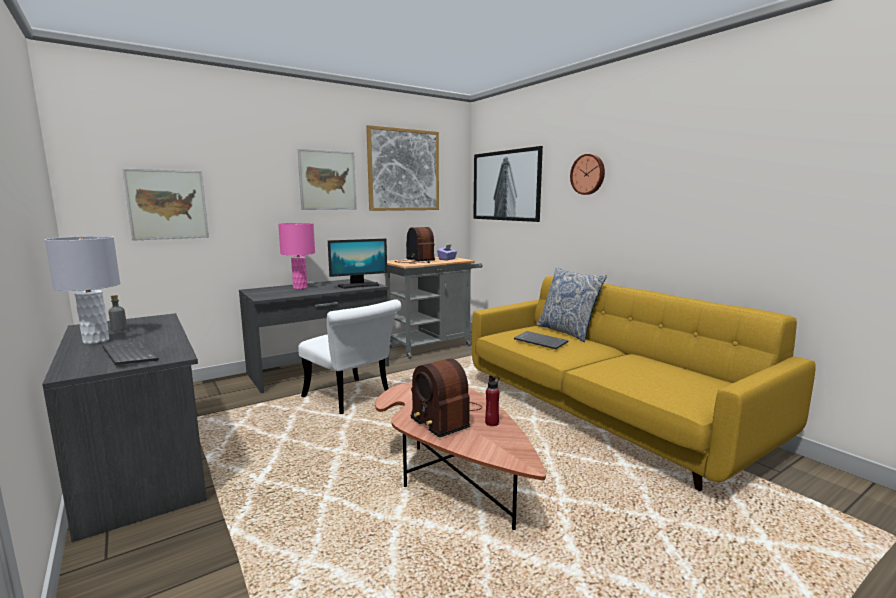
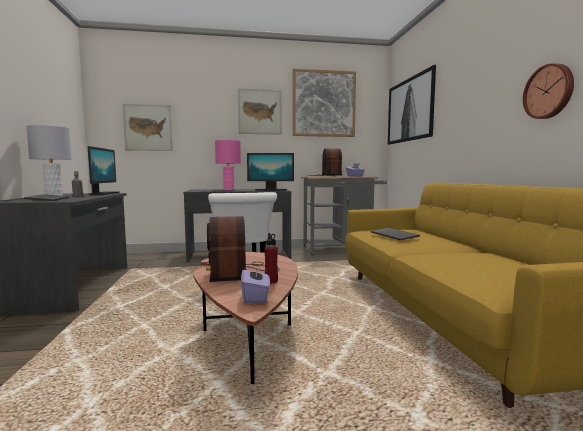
camera: 25 degrees right, 5 degrees down
(154, 322) = (103, 194): none -> monitor
(507, 447) = (255, 297): none -> purple tissue box
(567, 332) = (436, 234): pillow -> none
(588, 174) = (471, 79): wall clock -> wall clock (549, 91)

